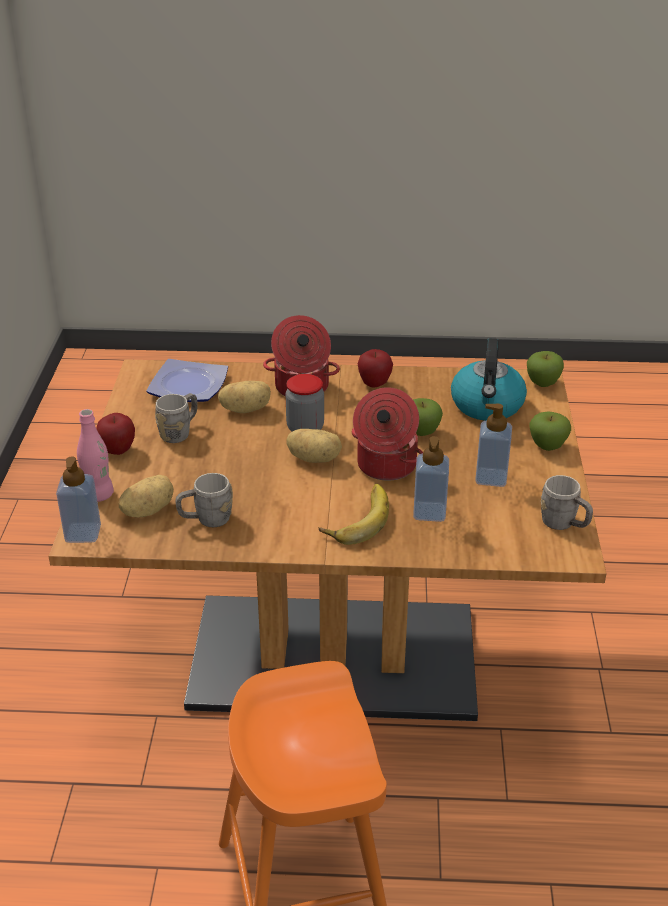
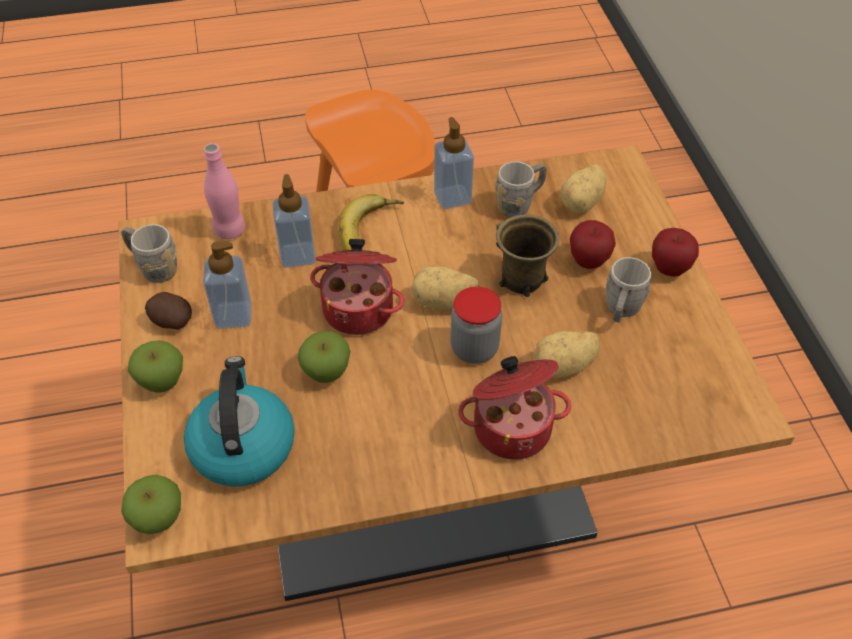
camera: 165 degrees right, 15 degrees up
(83, 533) = (624, 168): soap dispenser -> soap dispenser (452, 197)
(98, 495) = (643, 210): pink bottle -> pink bottle (229, 230)
(186, 386) = (667, 394): plate -> none
(243, 463) = (521, 279): none -> brown mug
(374, 384) = (411, 458): apple -> apple (588, 261)
(544, 482) = (171, 321): none -> potato

